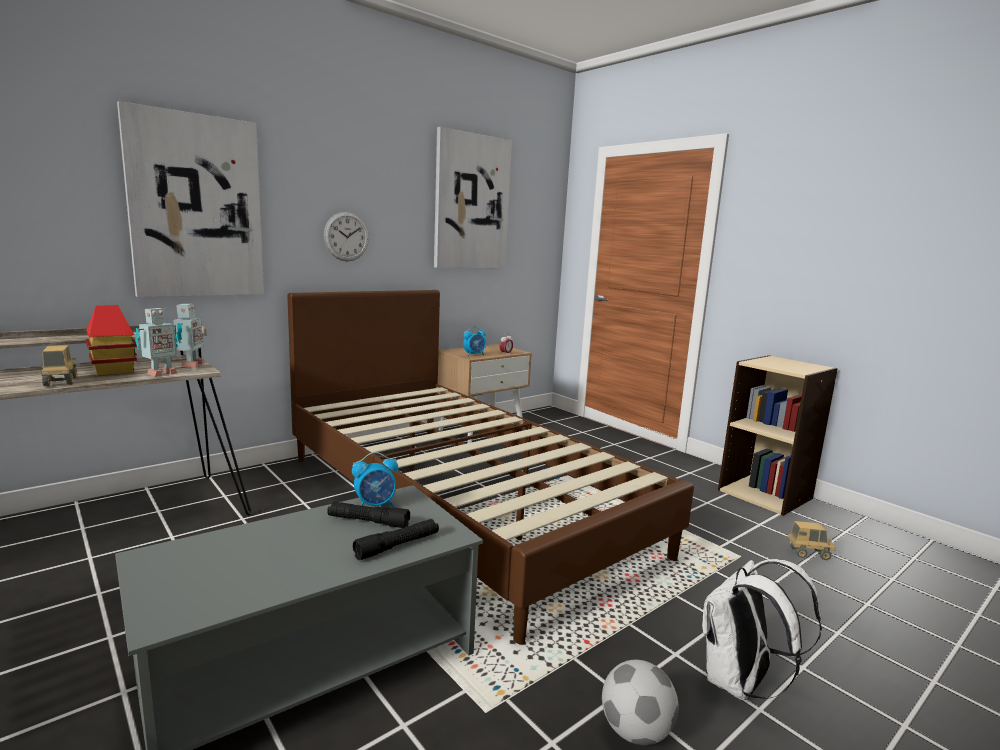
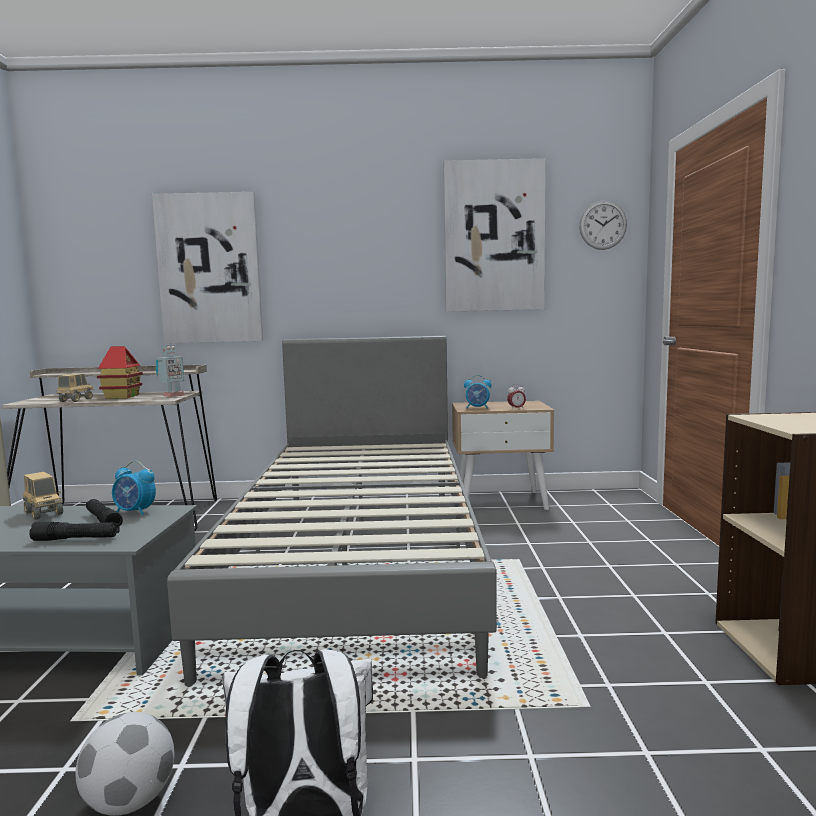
camera: 40 degrees right, 5 degrees down
(160, 374) = (137, 399): toy robot -> none
(346, 236) = (343, 285): wall clock -> wall clock (603, 225)
(459, 502) = (359, 557): brown bed -> grey bed
(808, 554) = (722, 746): toy truck -> toy truck (43, 513)

